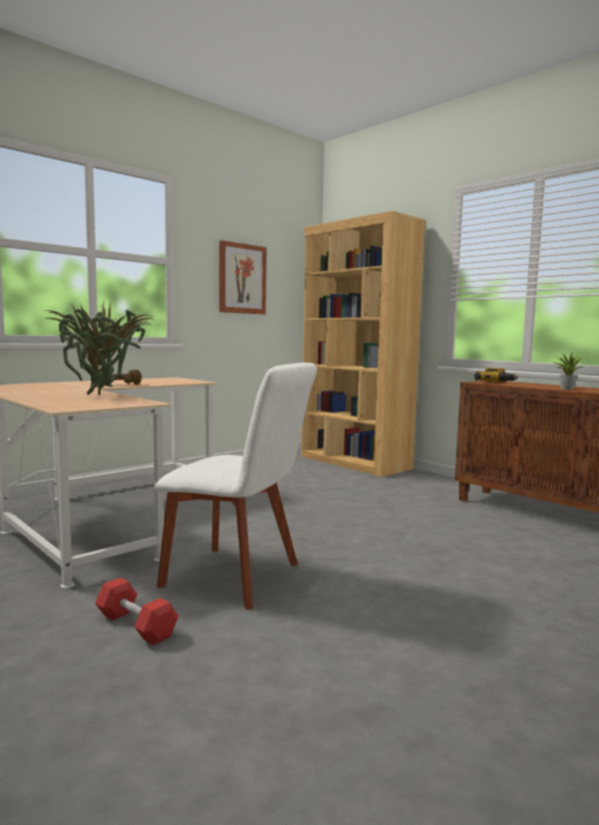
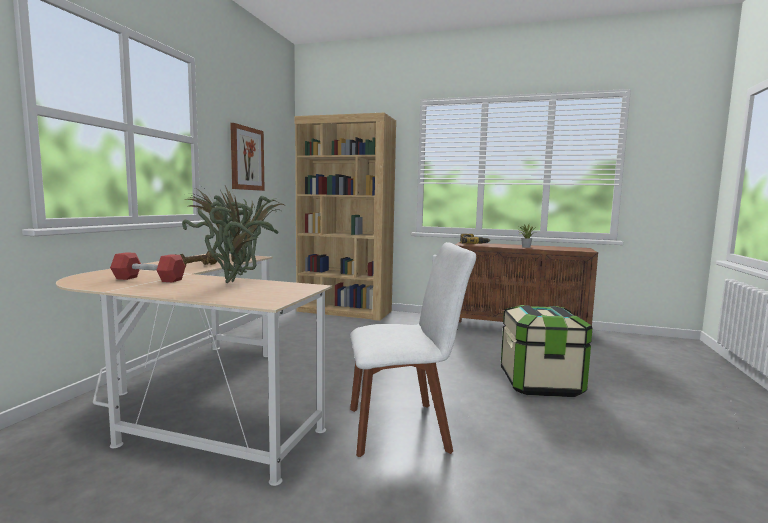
camera: 30 degrees left, 0 degrees up
(136, 625) = (393, 497): red dumbbell -> red dumbbell (149, 279)
(481, 575) = (540, 383): none -> storage box

